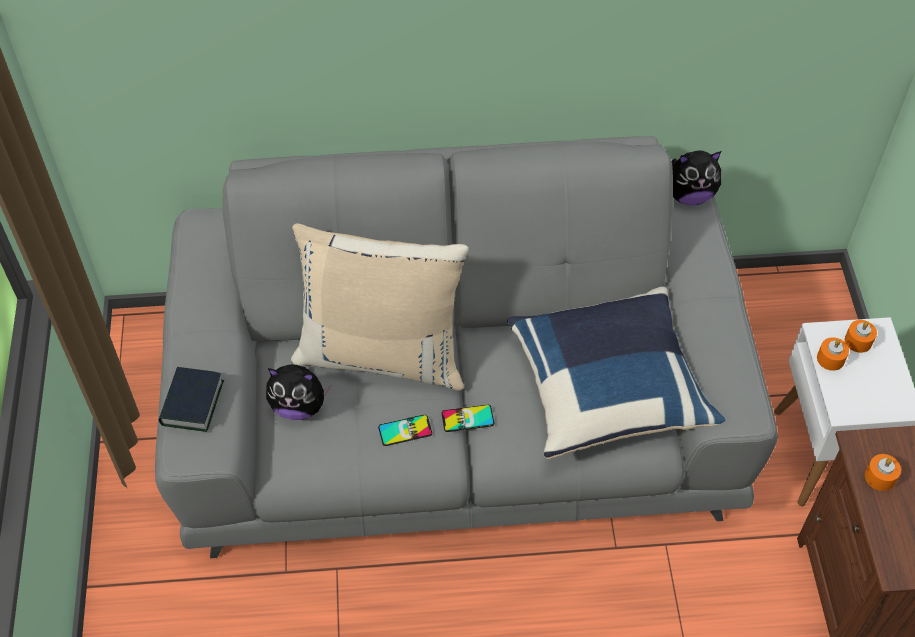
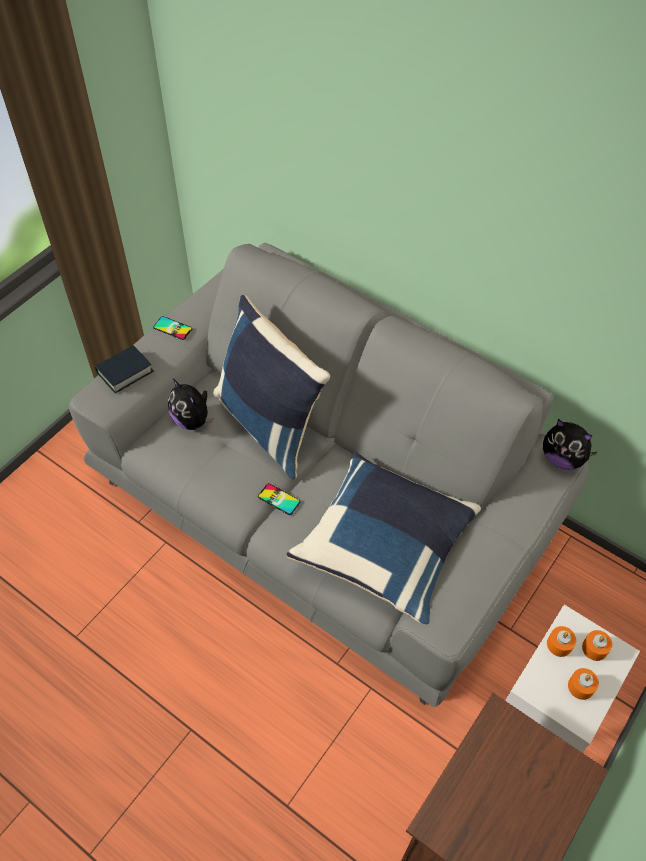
camera: 40 degrees right, 0 degrees up
(382, 353) = (270, 424): beige pillow -> blue pillow
(405, 430) = (235, 478): phone -> phone (172, 328)
(880, 477) = (490, 750): orange candle -> orange candle (581, 686)

